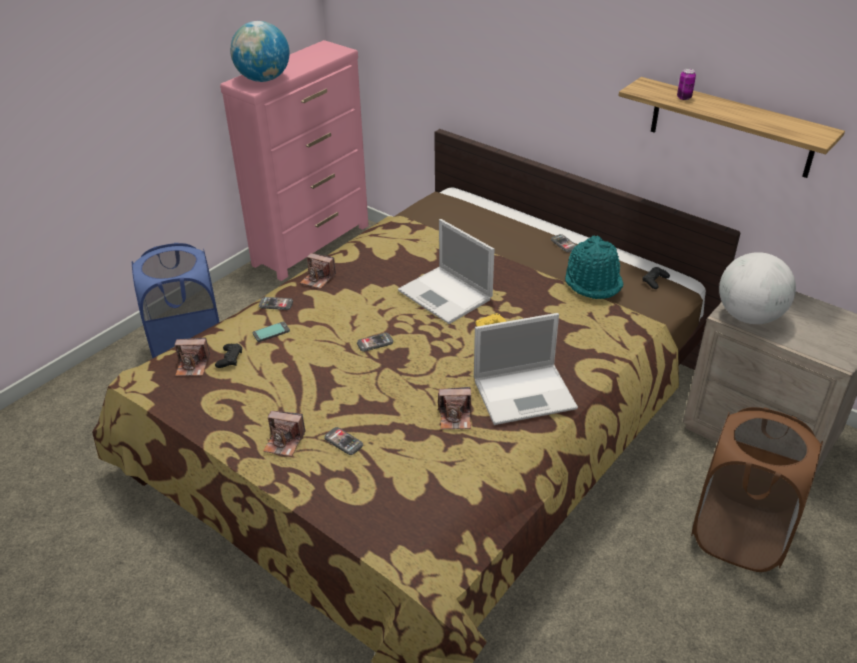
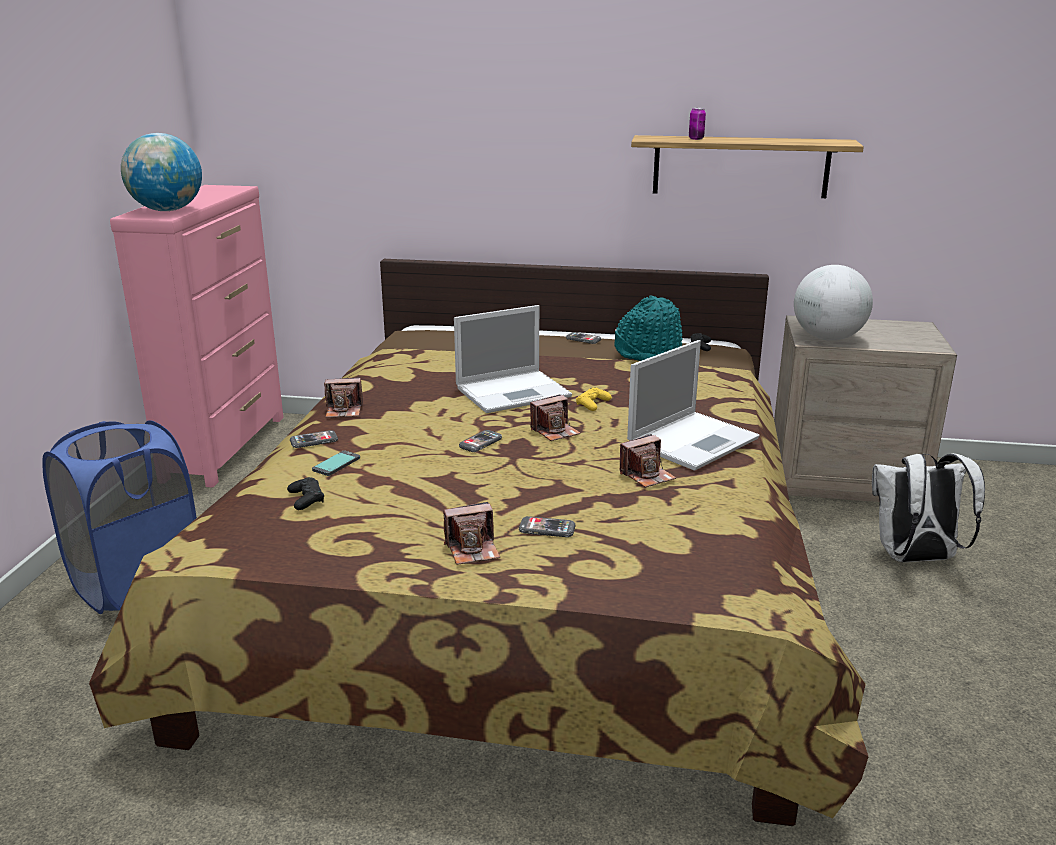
camera: 30 degrees left, 15 degrees down
(193, 366) = (259, 518): camera -> camera (555, 431)
(446, 295) = (514, 391): laptop -> laptop turned 45 degrees counterclockwise
(739, 535) = (914, 558): brown laundry basket -> white backpack

